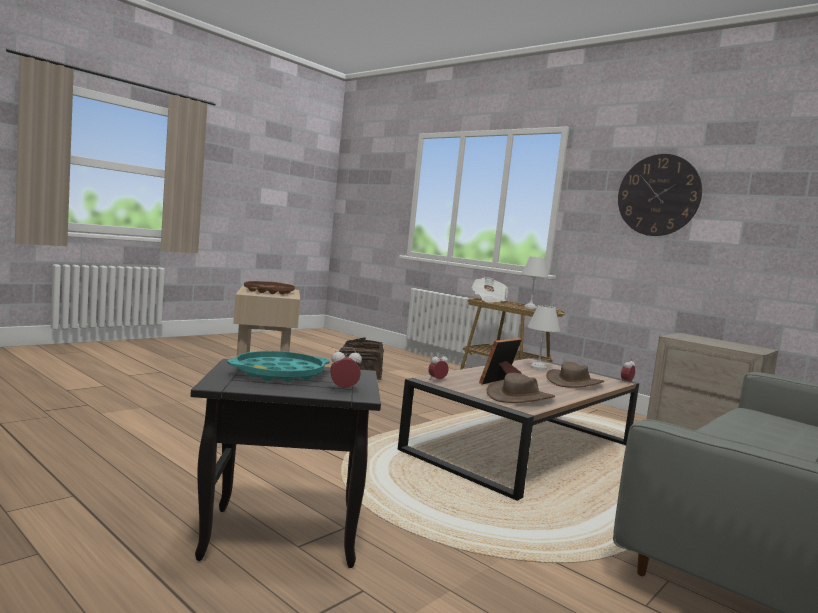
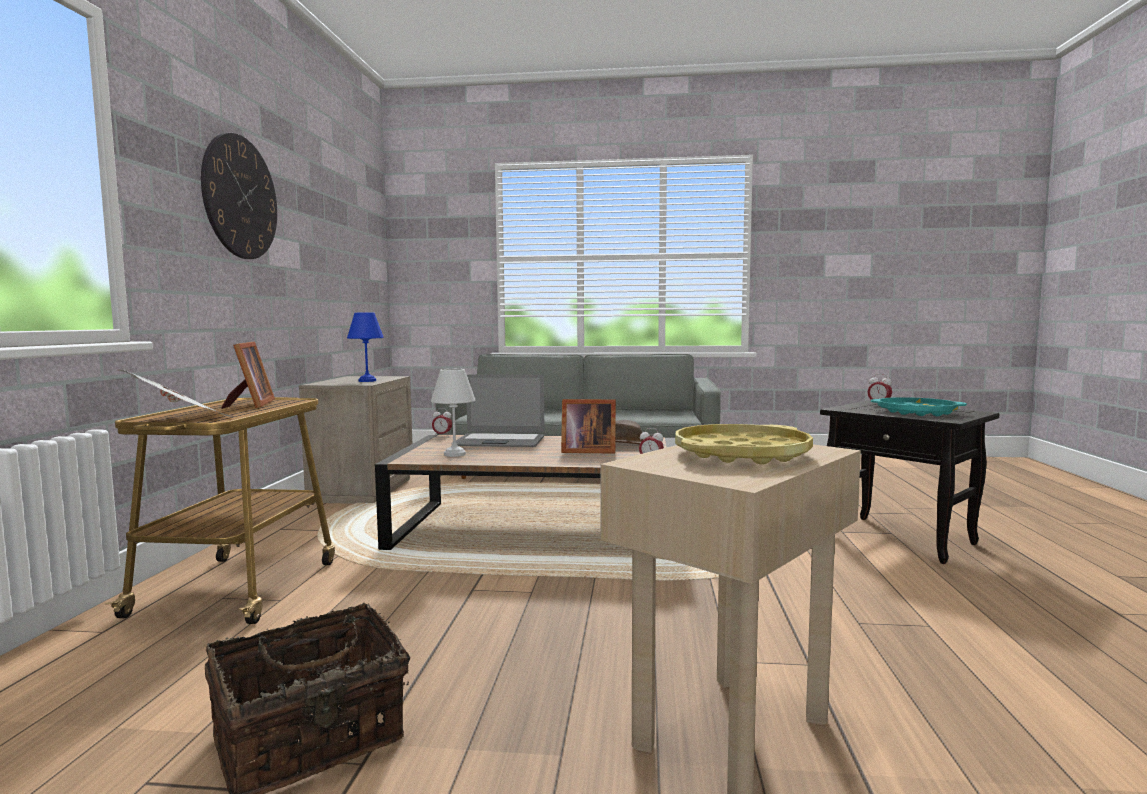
camera: 125 degrees left, 0 degrees up
(269, 291) = (741, 454): brown tray -> yellow tray
(530, 308) = (250, 405): white table lamp -> picture frame
(574, 382) = (500, 442): brown hat -> laptop
(704, 341) = (368, 381): none -> blue table lamp

